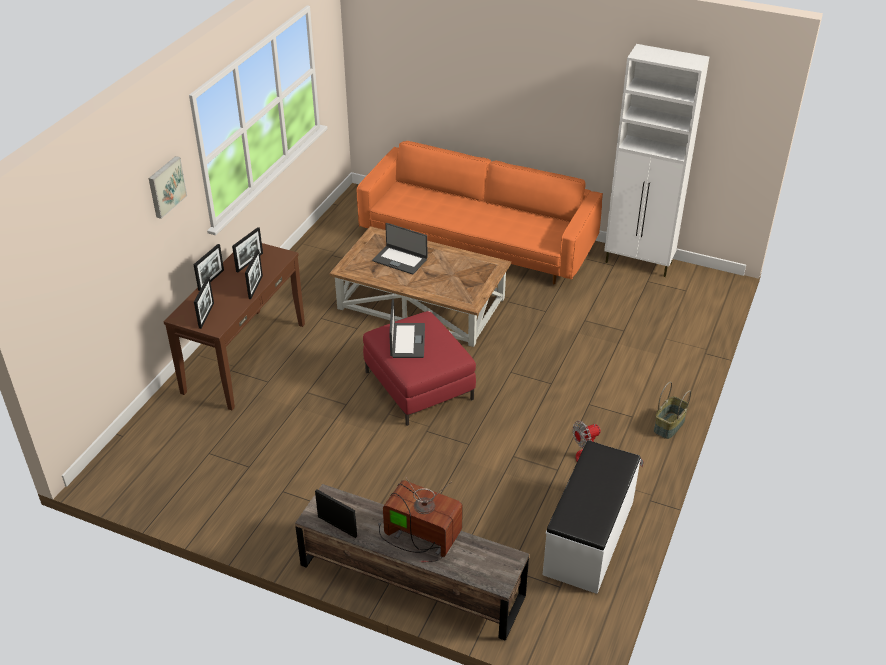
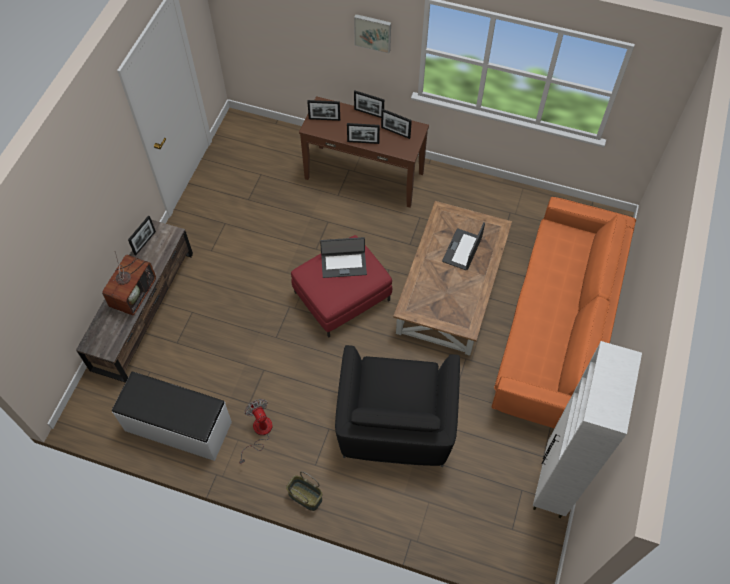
camera: 85 degrees right, 20 degrees up
(579, 354) = (395, 421): none -> black armchair

